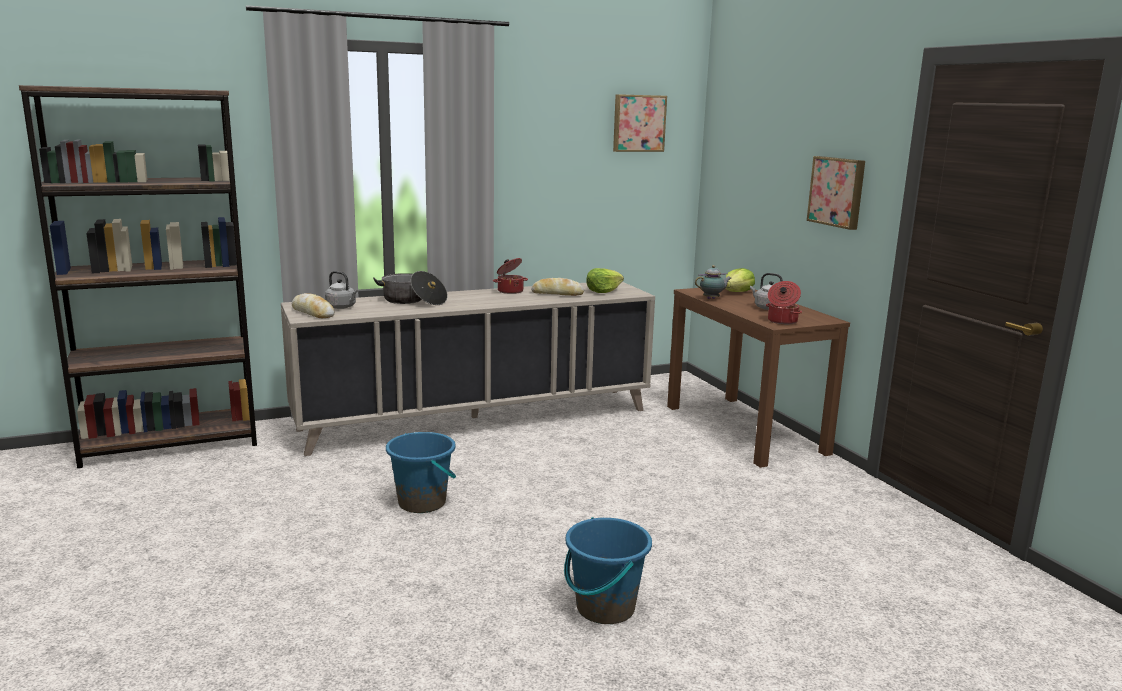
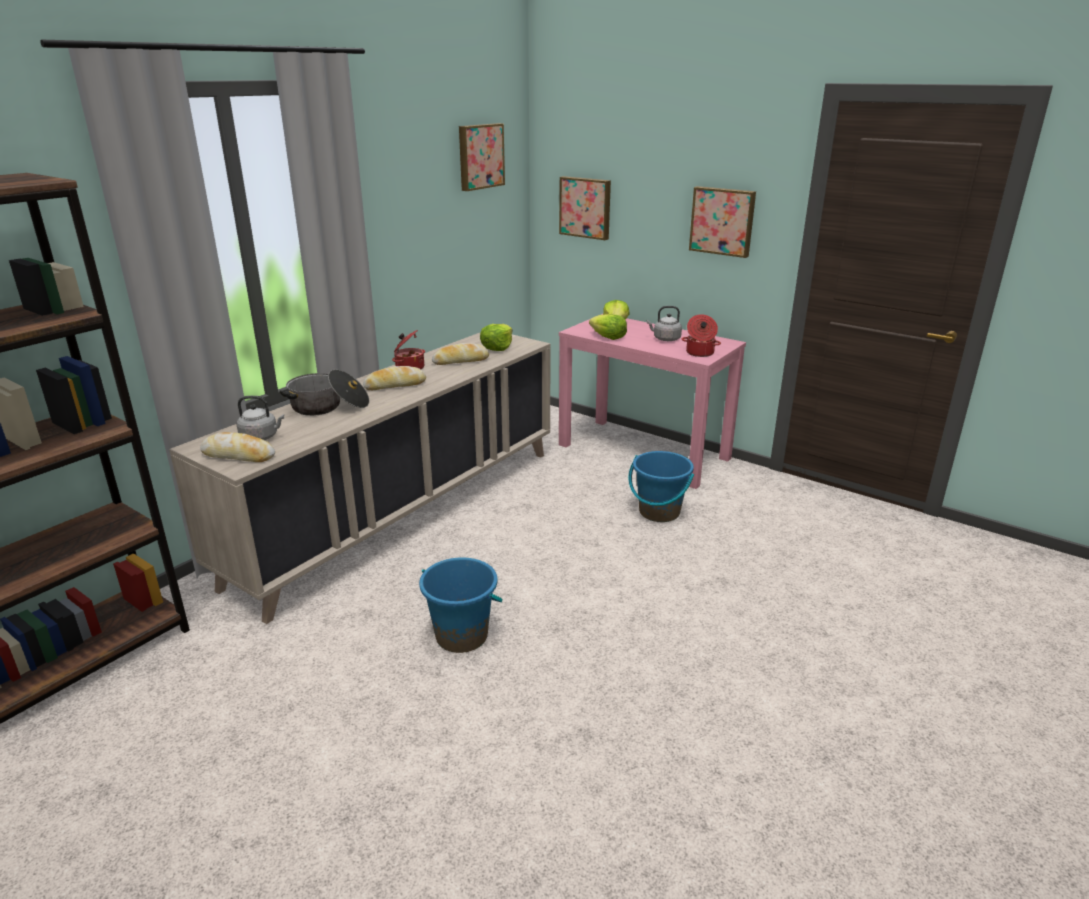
camera: 30 degrees left, 10 degrees up
(480, 298) = (395, 385): none -> bread
(604, 608) = (741, 686): blue bucket -> blue bucket (659, 512)
(712, 299) = (608, 337): teapot -> lettuce
(737, 178) = (586, 207): none -> picture
(745, 429) = (644, 451): brown console table -> pink console table

